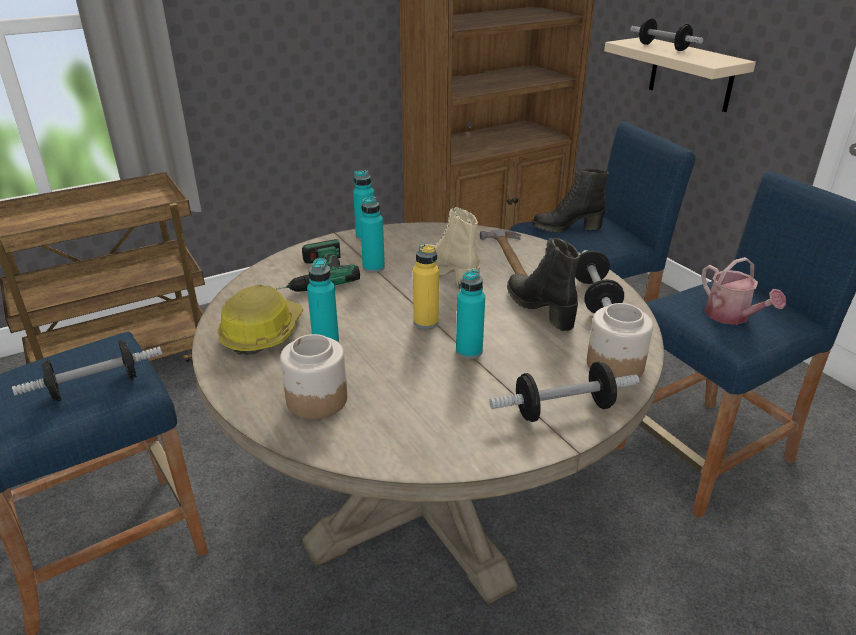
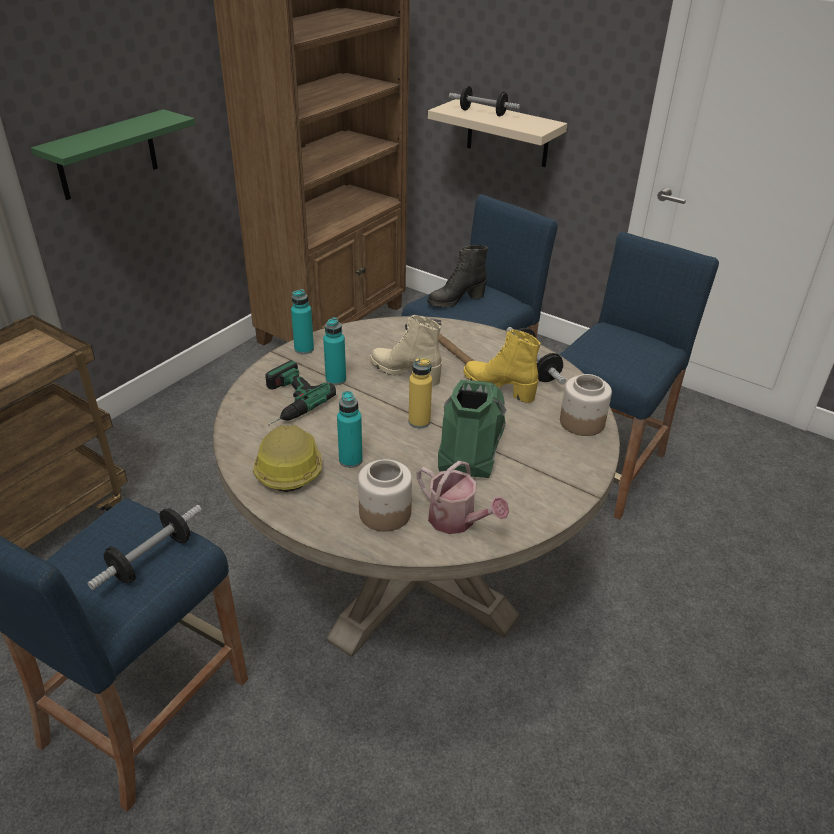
camera: 25 degrees left, 5 degrees up
(271, 46) = (107, 155): none -> green shelf
(469, 351) = (471, 439): turquoise bottle -> green boot
(540, 309) = (499, 387): black boot -> yellow boot
(563, 410) = (569, 468): dumbbell -> none
(731, 317) = (624, 358): watering can -> watering can (457, 521)

